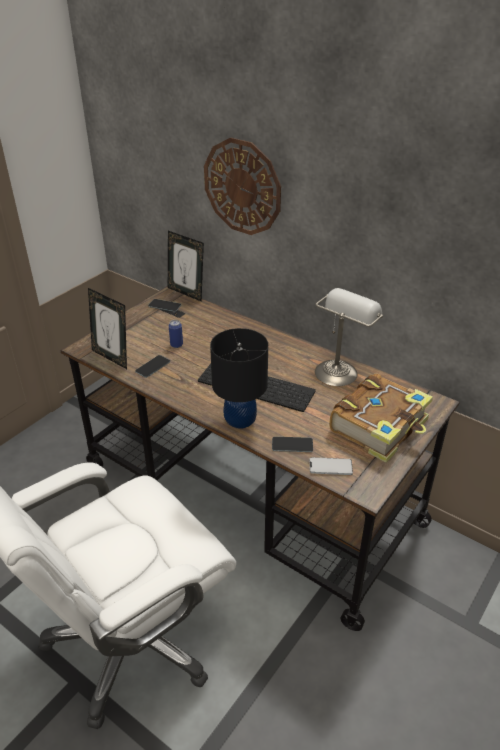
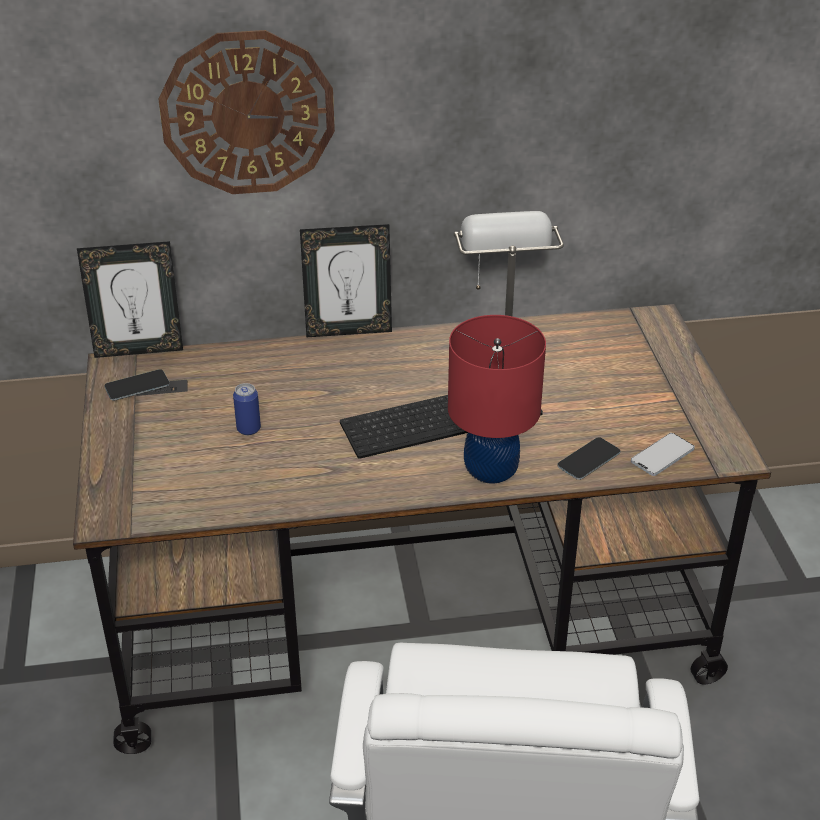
camera: 45 degrees left, 0 degrees up
(112, 357) = (180, 502): picture frame -> picture frame (348, 330)
(152, 366) = (264, 478): phone -> none
(241, 420) = (490, 470): black table lamp -> red table lamp
(380, 426) = (642, 378): book -> none

